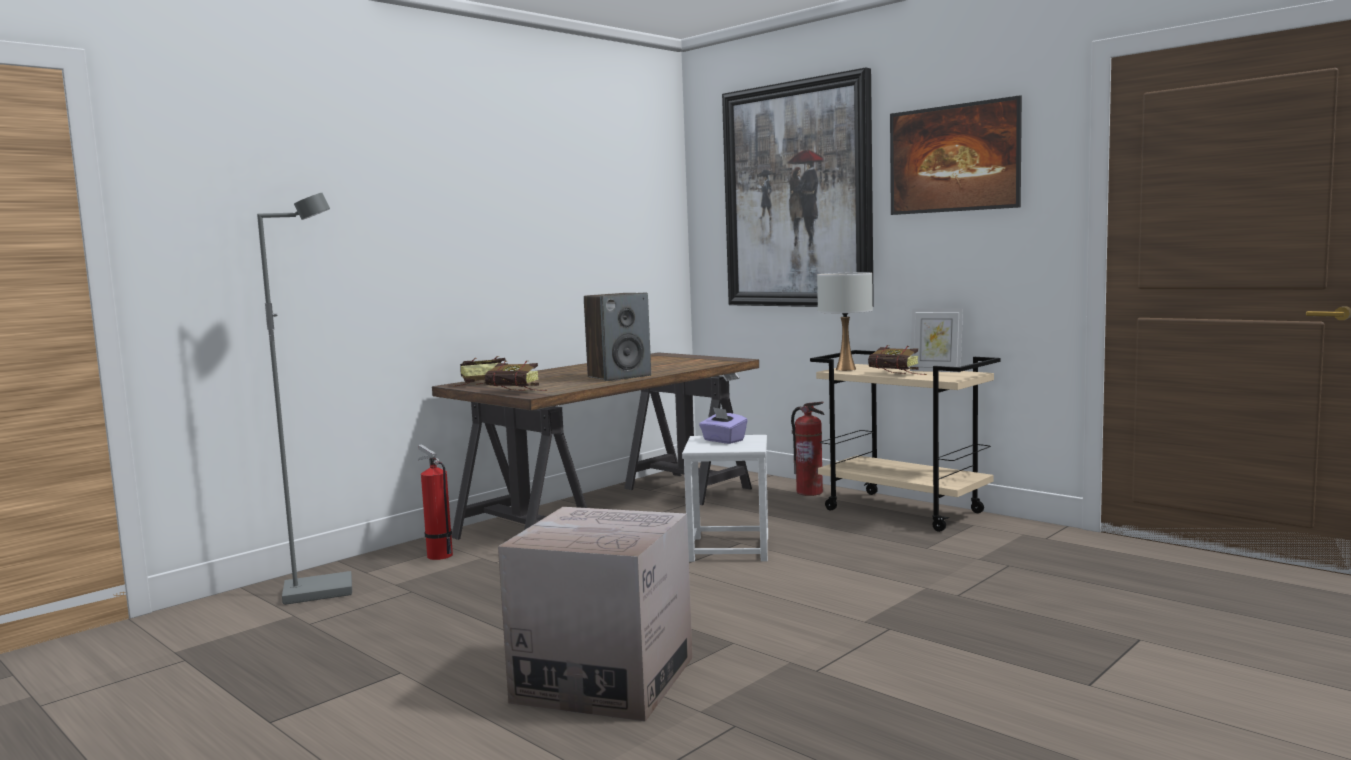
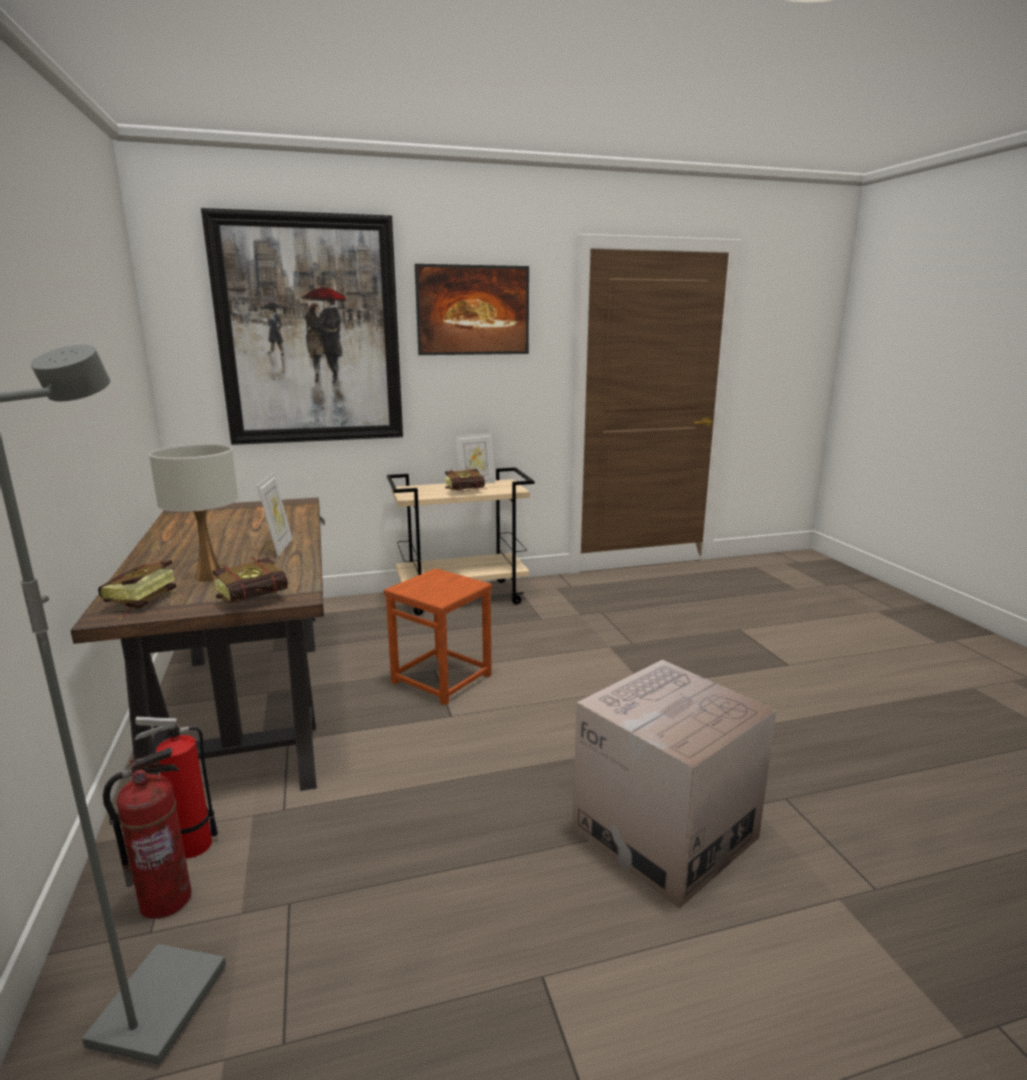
camera: 60 degrees left, 10 degrees up
(619, 376) = (279, 547): speaker -> picture frame
(723, 440) = (429, 585): purple tissue box -> none
(730, 549) = (442, 678): white stool -> brown stool
(810, 492) = (366, 606): fire extinguisher -> fire extinguisher (166, 899)
(845, 369) = (411, 494): white table lamp -> white table lamp (209, 577)

